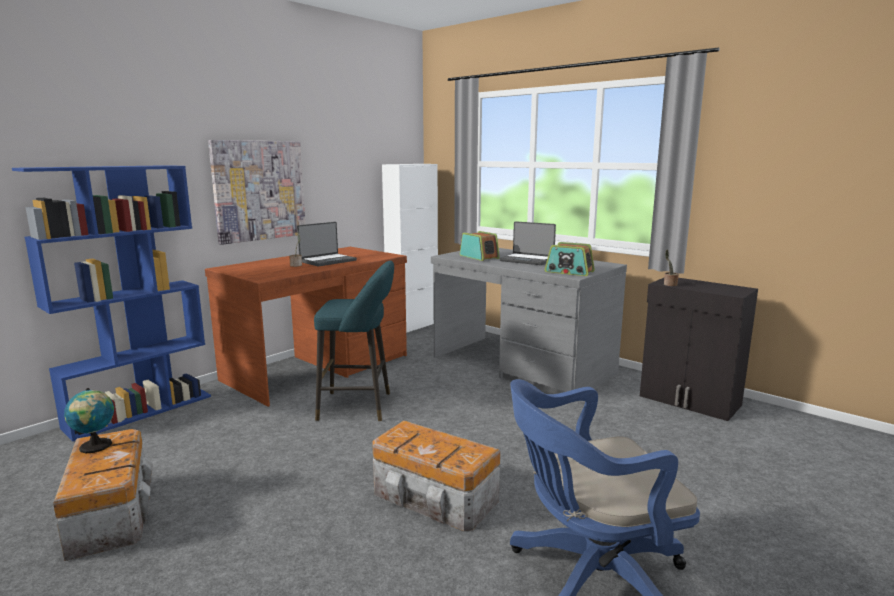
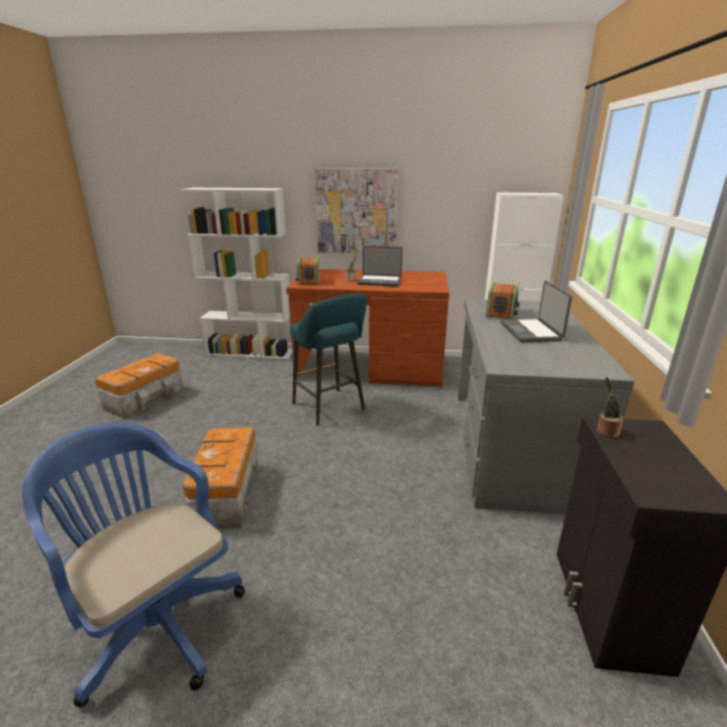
camera: 55 degrees right, 10 degrees up
(96, 447) = (149, 360): globe -> none
(140, 411) = (250, 353): blue bookcase -> white bookcase
(569, 272) = (516, 360): radio -> radio (309, 280)

